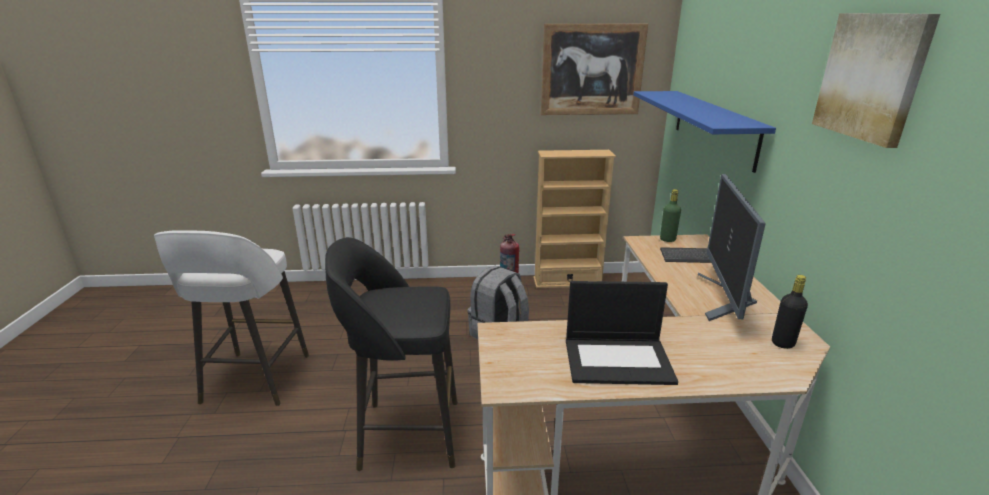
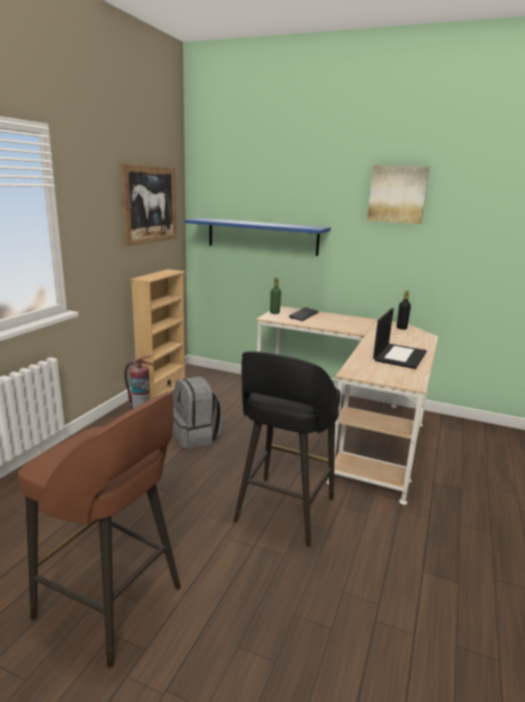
camera: 65 degrees left, 5 degrees down
(255, 380) = (112, 604): white stool -> brown stool
(724, 300) = (355, 324): monitor -> none

